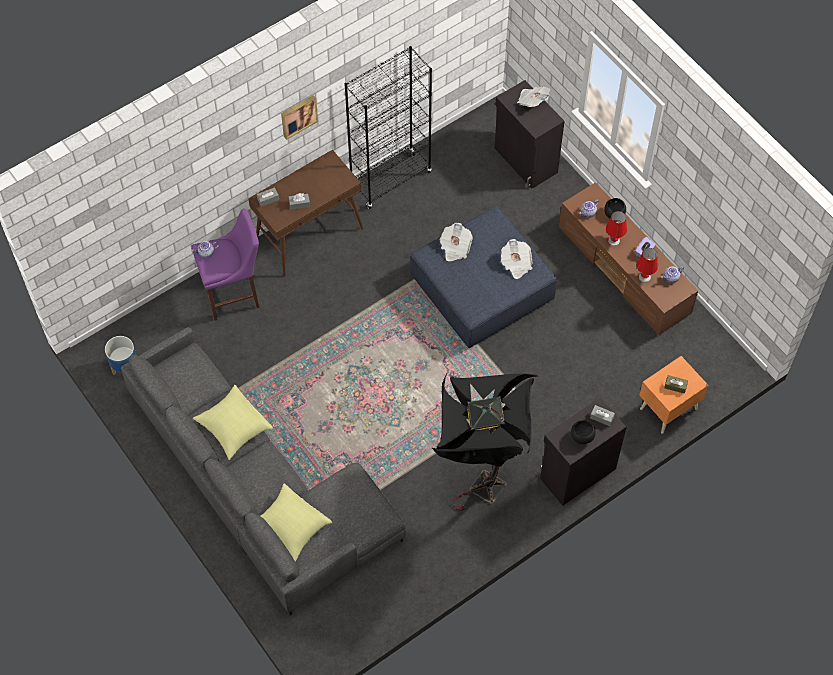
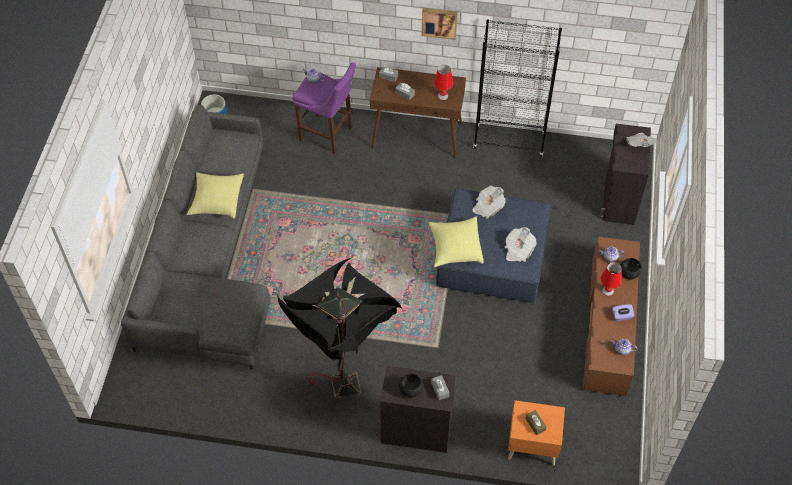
camera: 45 degrees right, 5 degrees down
(290, 527) = (177, 289): yellow pillow -> yellow pillow (455, 248)
(644, 277) = (602, 333): red table lamp -> red table lamp (442, 96)

